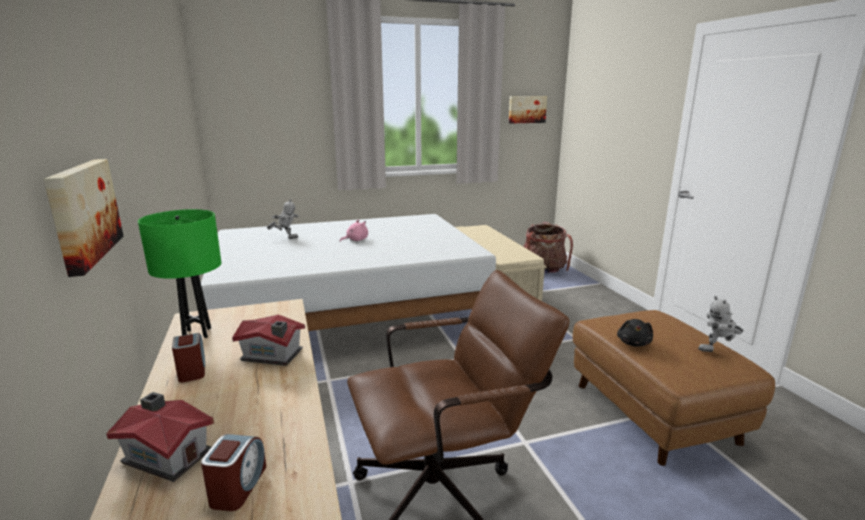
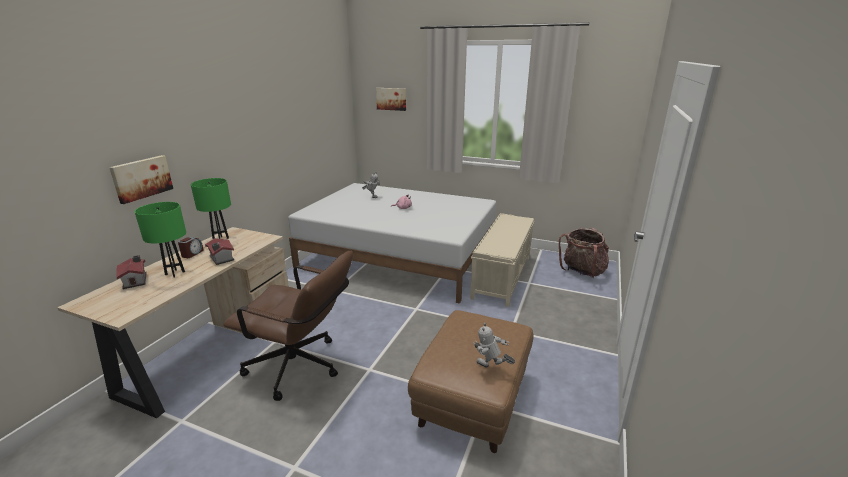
camera: 40 degrees right, 5 degrees up
(234, 407) = (175, 273): none -> green table lamp
(238, 487) = (129, 299): alarm clock -> none
(527, 109) = (601, 120): picture -> picture (391, 99)
(634, 343) = (449, 337): black plush toy -> none

